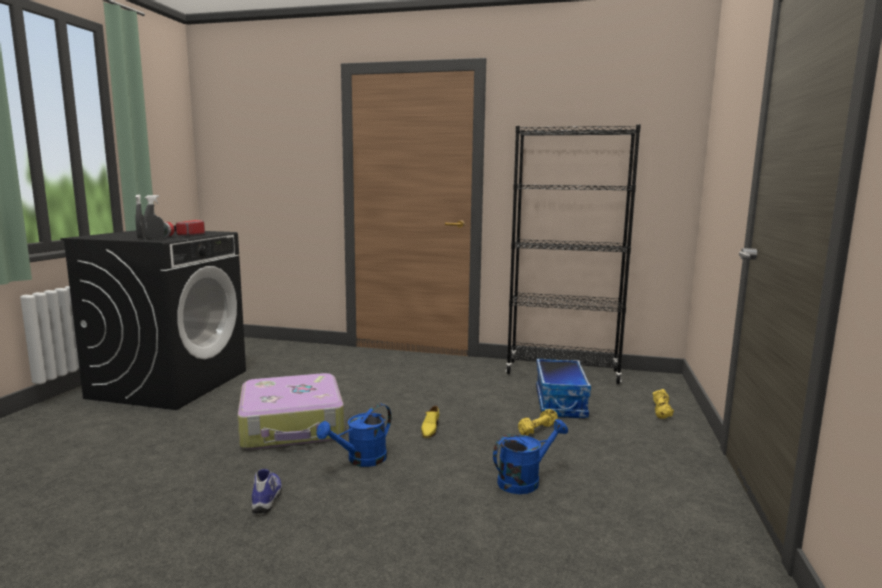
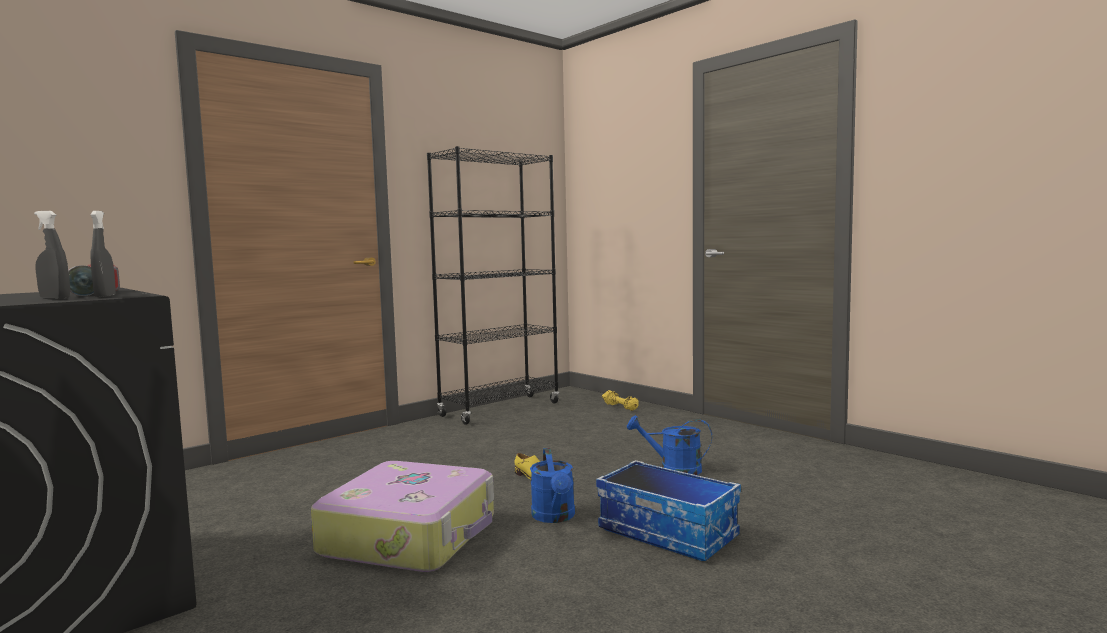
camera: 55 degrees left, 5 degrees down
(268, 498) = (579, 575): shoe -> none
(524, 480) = (673, 469): blue watering can -> blue watering can turned 75 degrees counterclockwise
(537, 430) = (595, 444): yellow dumbbell -> none
(561, 403) = (559, 425): storage box -> storage box (669, 533)

